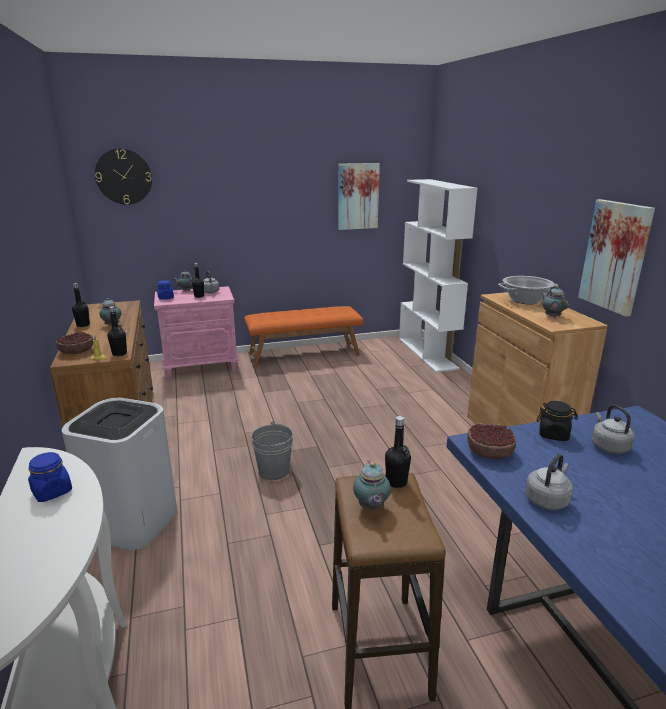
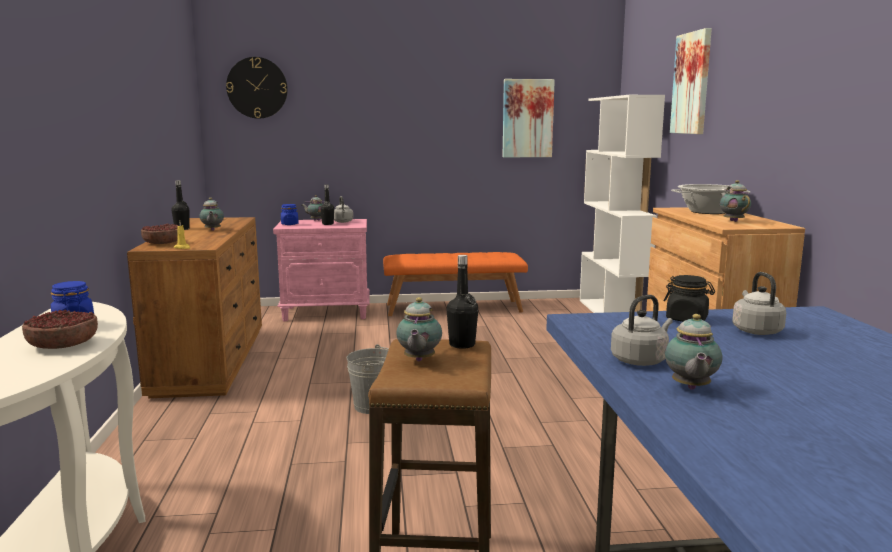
camera: 10 degrees right, 10 degrees down
(119, 353) = (206, 246): black bottle -> none
(132, 521) = (190, 436): white trash can -> none
(490, 451) = (592, 326): bowl -> bowl (63, 345)
(600, 536) = (690, 388): none -> teapot
(615, 256) = (810, 138): picture -> picture (692, 83)

